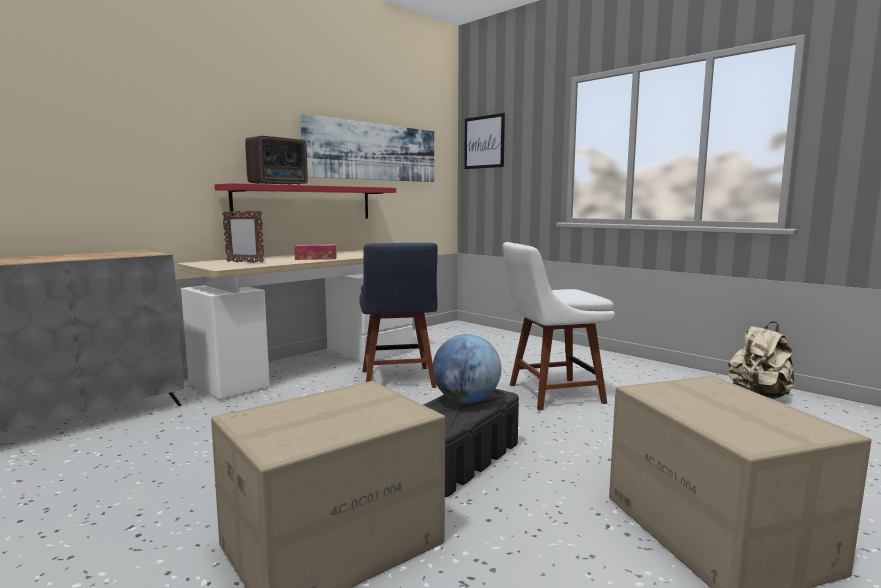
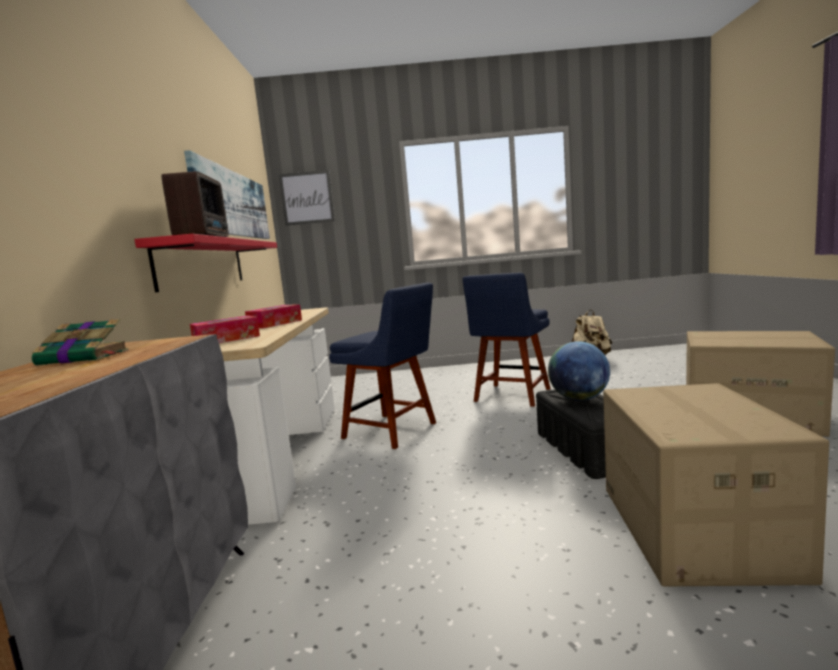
camera: 45 degrees left, 0 degrees up
(94, 254) = (85, 357): none -> book
(245, 262) = (226, 339): picture frame -> tissue box
(551, 394) = (511, 396): white chair -> blue chair

